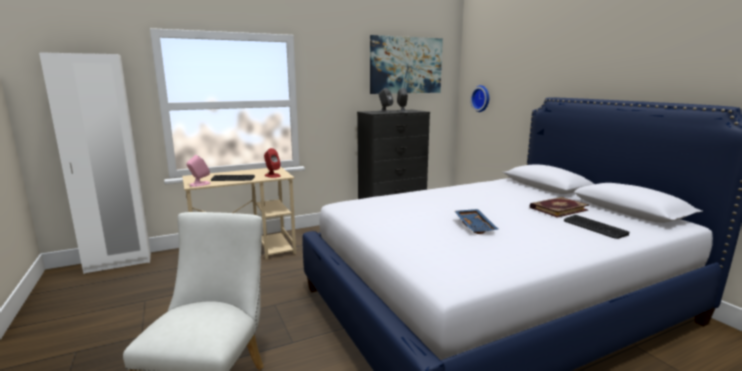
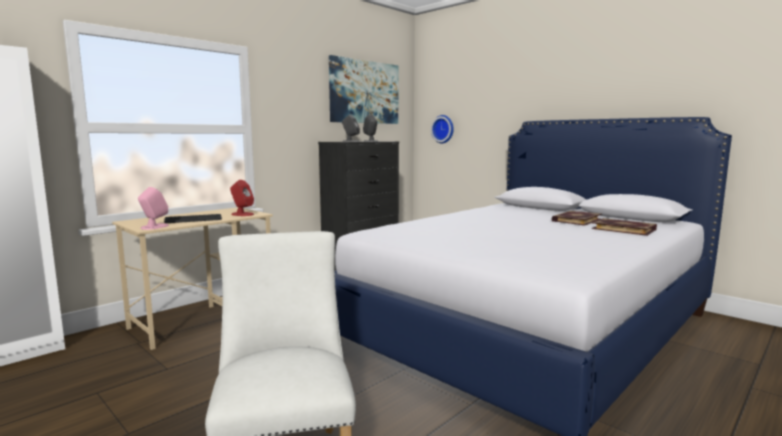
camera: 20 degrees left, 5 degrees down
(476, 226) = (526, 236): blue tray -> none
(594, 227) = (624, 229): keyboard -> book

